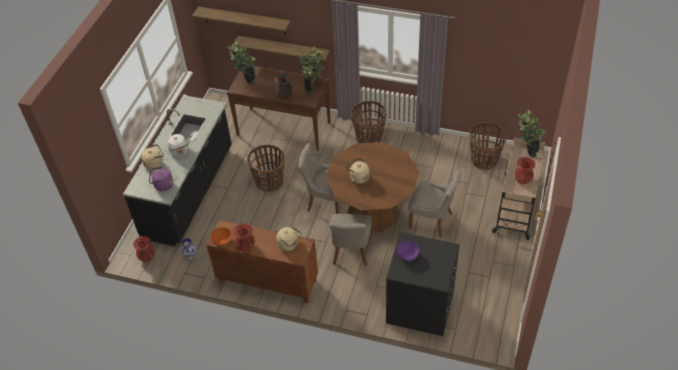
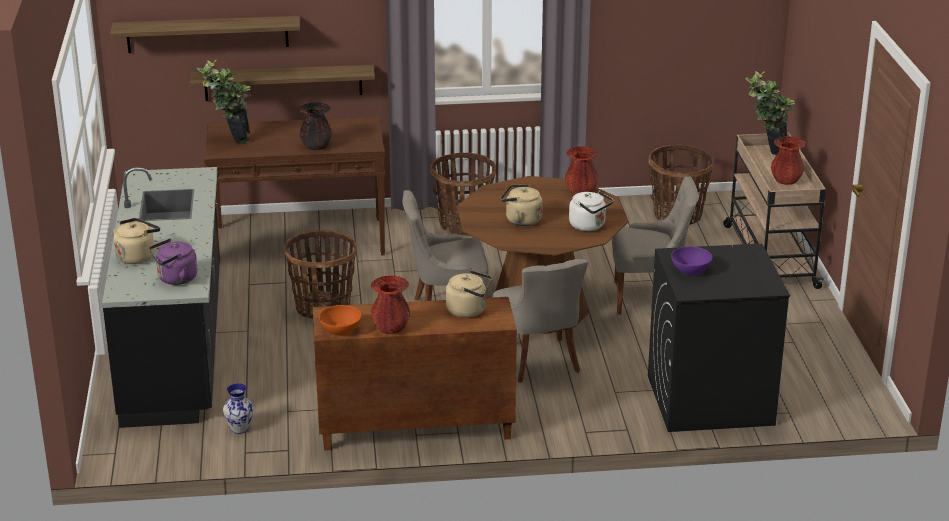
camera: 25 degrees left, 20 degrees down
(147, 257) = (150, 448): red vase -> red vase (580, 191)
(179, 151) = (175, 234): white kettle -> white kettle (589, 226)
(313, 88) = (362, 130): potted plant -> none

